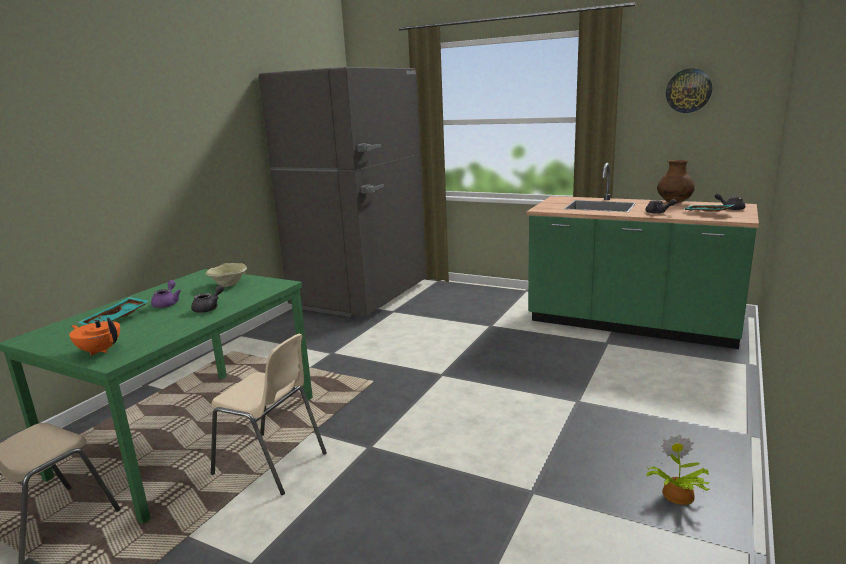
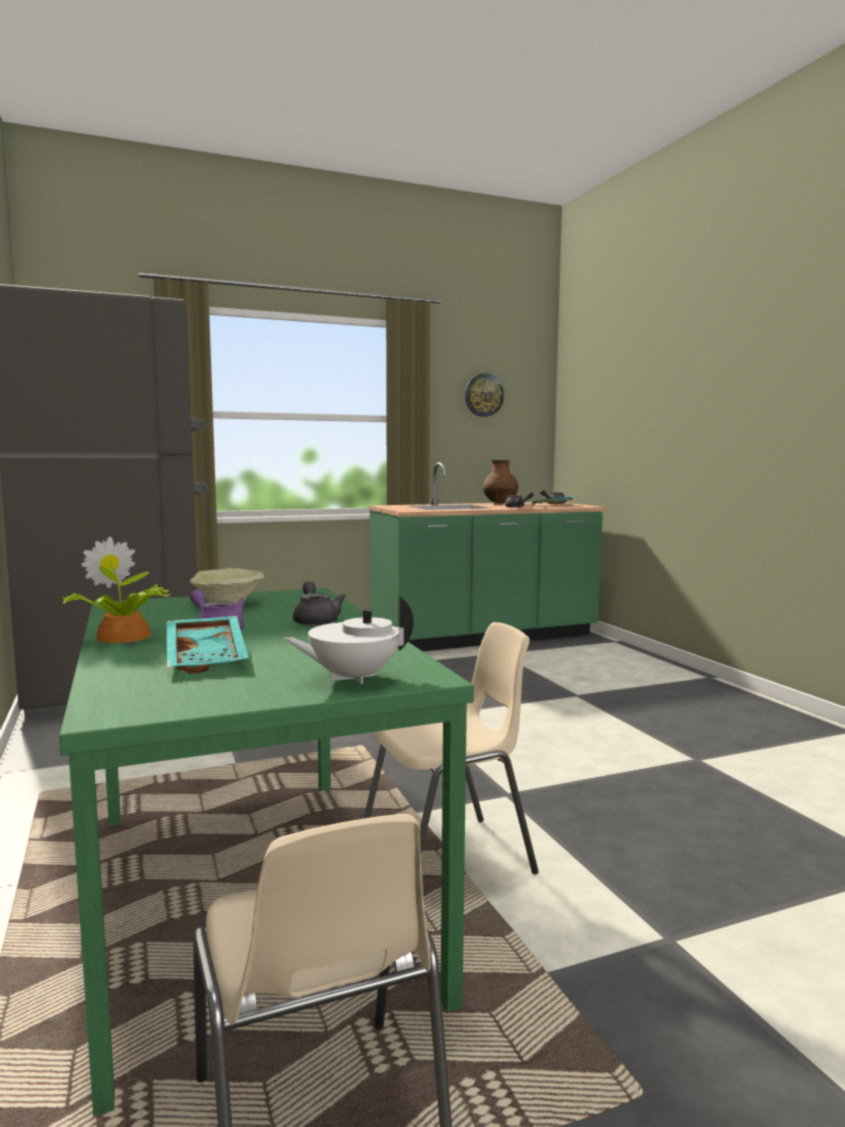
camera: 50 degrees left, 10 degrees down
(100, 350) = (352, 677): orange teapot -> white teapot
(677, 495) = (761, 721): potted plant -> potted plant (122, 637)

